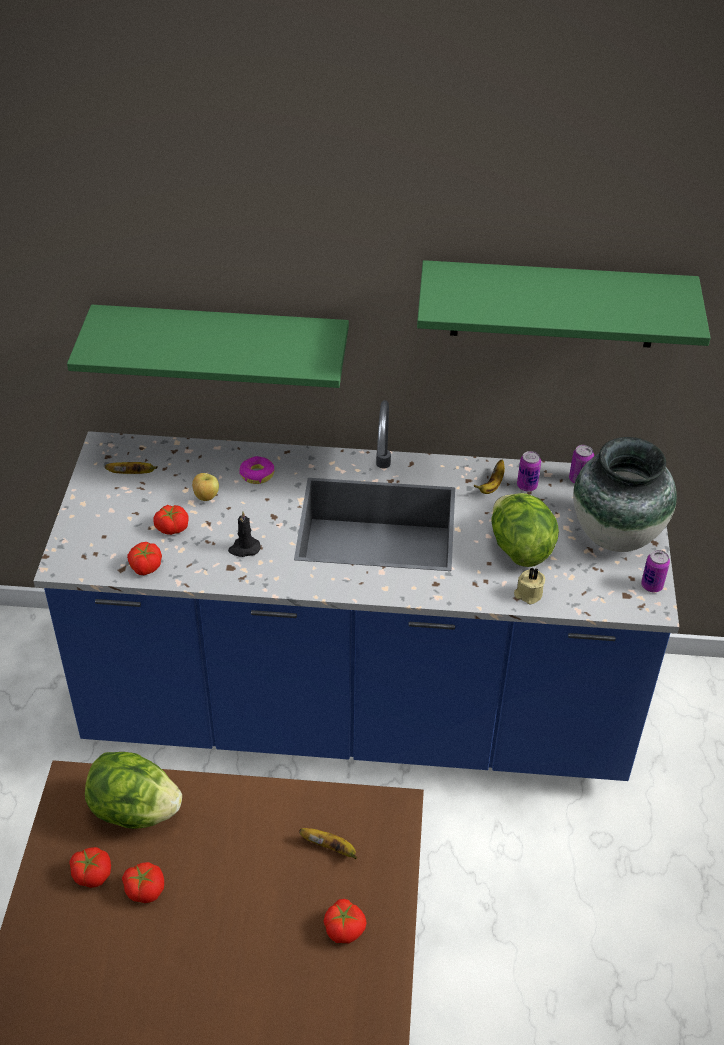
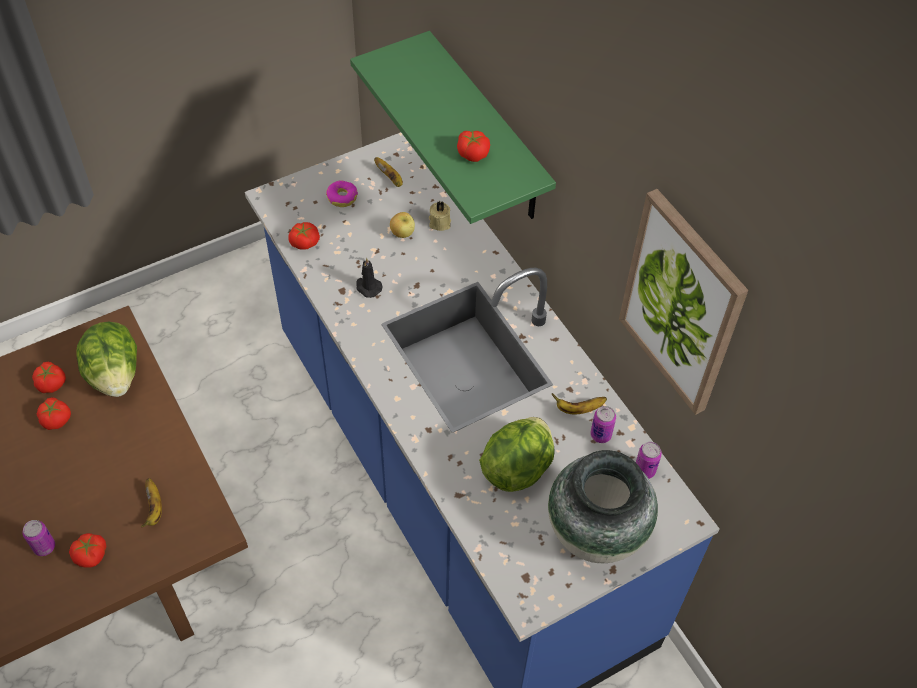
camera: 55 degrees right, 10 degrees up
(172, 527) = (355, 233): tomato -> tomato (473, 153)
(257, 474) = (453, 249): donut -> donut (342, 197)
(528, 594) = (468, 501): beige candle -> beige candle (439, 222)
(554, 304) = (682, 303): green shelf -> picture
(651, 585) = (554, 592): can -> can (44, 547)

